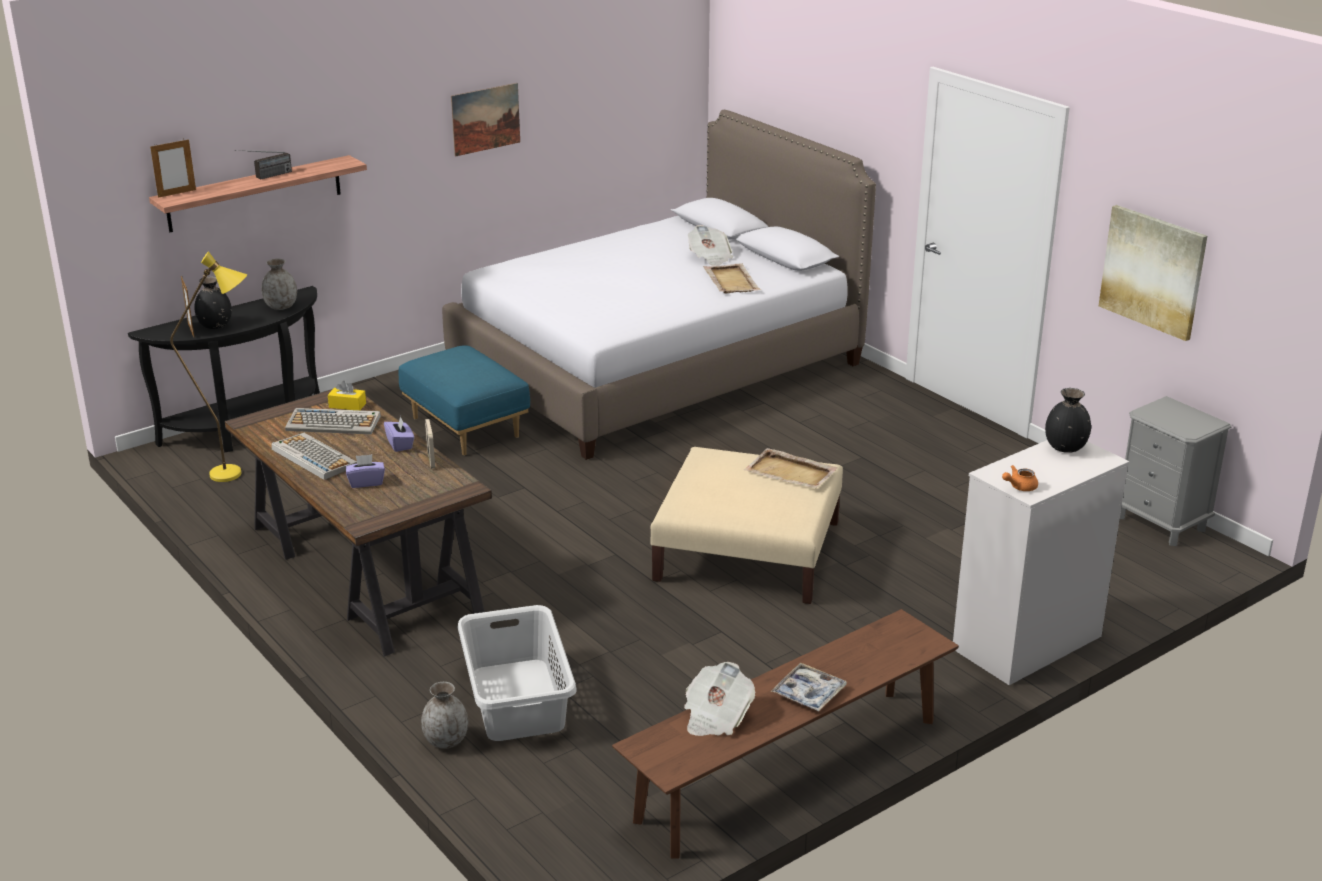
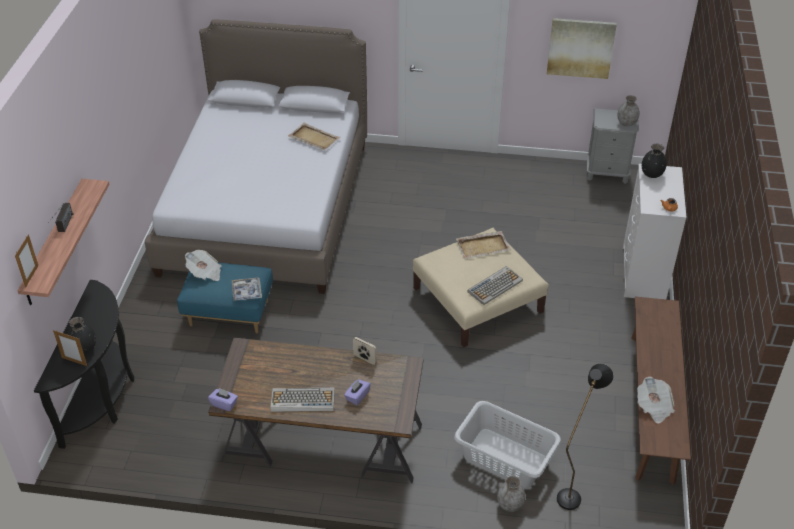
camera: 45 degrees left, 15 degrees up
(237, 474) = (148, 432): yellow floor lamp -> none
(281, 307) = (100, 308): grey vase -> grey vase (627, 123)
(334, 423) = (273, 370): keyboard -> keyboard (495, 286)
(347, 405) = (258, 353): yellow tissue box -> none
(400, 444) = (332, 360): purple tissue box -> purple tissue box (224, 404)
(485, 119) = (121, 103): picture -> none
(533, 779) = (572, 492): none -> black floor lamp
(710, 258) = (277, 126): newspaper -> newspaper (205, 273)
(809, 693) = (666, 367): tray -> tray (247, 292)

